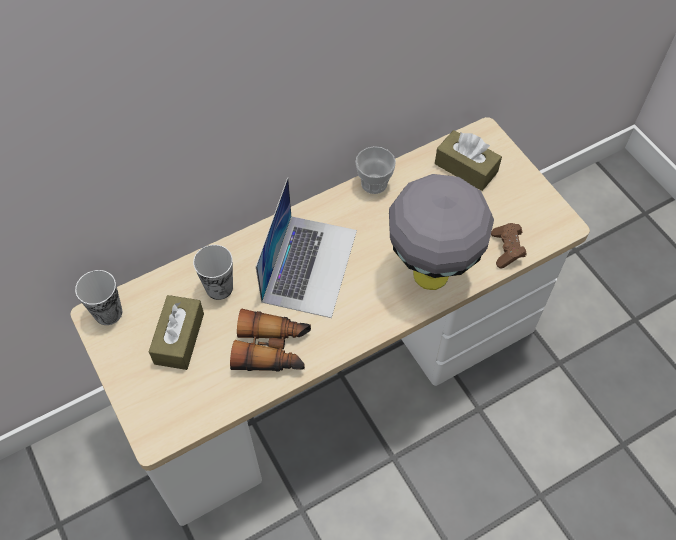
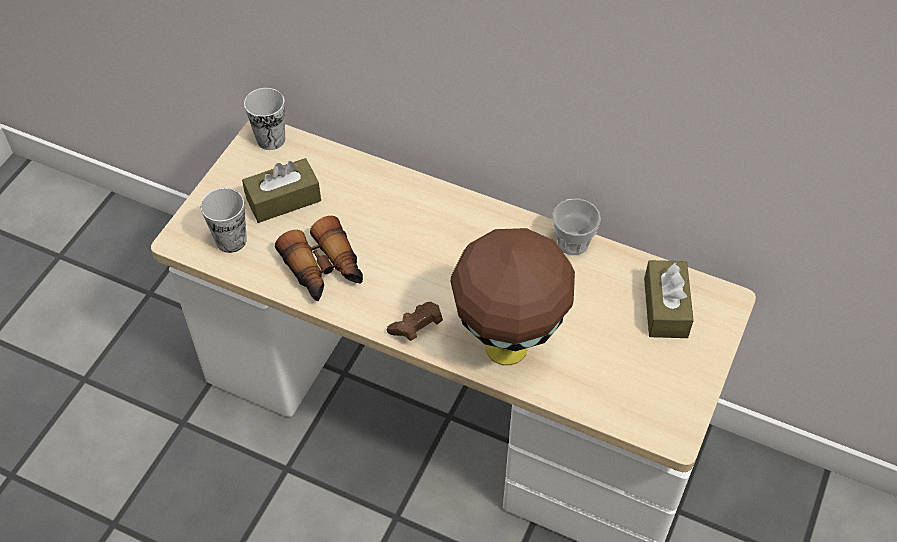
camera: 55 degrees right, 5 degrees down
(219, 287) = (355, 196): cup -> cup (231, 240)
(309, 265) = (434, 246): laptop -> none
(431, 272) = (508, 346): grey table lamp -> brown table lamp
(507, 250) = (594, 398): brown game controller -> brown game controller (417, 328)

